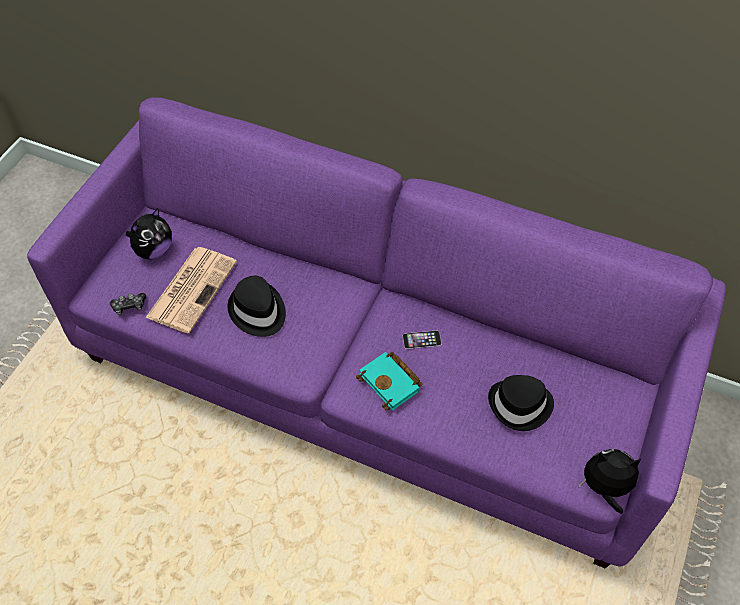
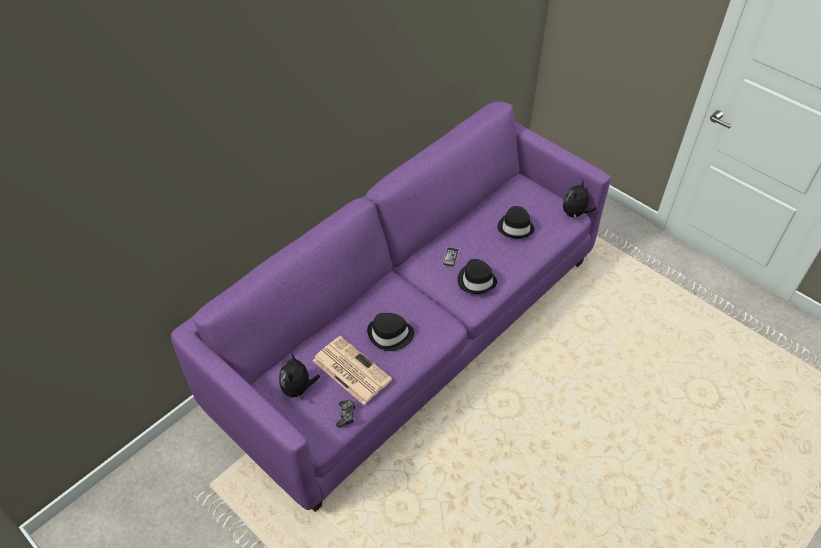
camera: 70 degrees left, 5 degrees down
(154, 250) = (298, 389): plush toy -> plush toy turned 150 degrees counterclockwise
(392, 383) = (476, 281): turquoise book -> black hat

